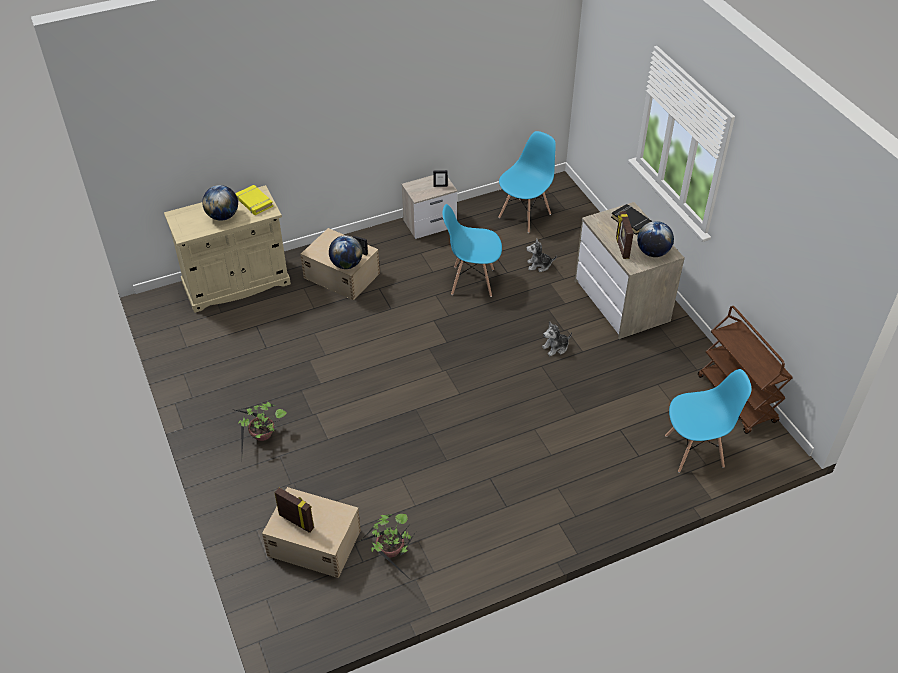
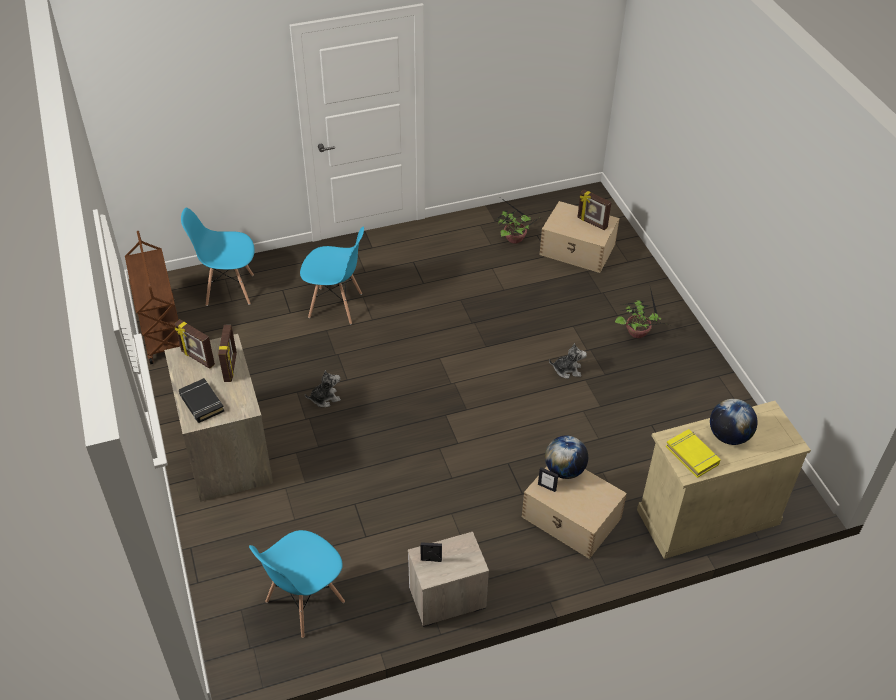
camera: 175 degrees left, 0 degrees up
(472, 281) = (403, 493): blue chair -> blue chair (336, 306)
(539, 265) = (310, 511): plush toy -> plush toy (567, 370)
(653, 252) = (197, 358): globe -> picture frame

